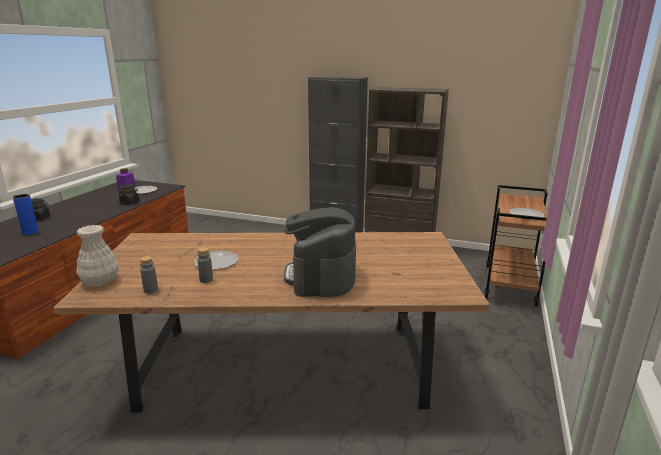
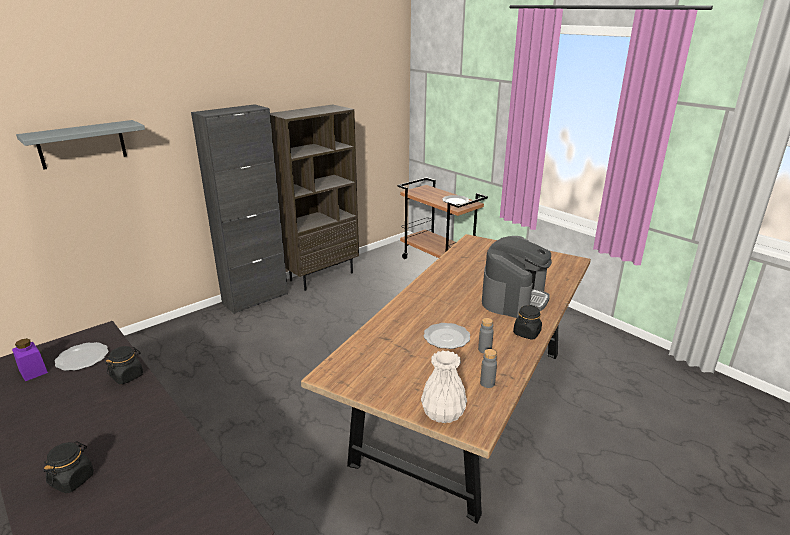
camera: 60 degrees left, 5 degrees up
(30, 232) = (142, 490): blue vase -> none
(250, 87) = (82, 144): none -> grey shelf
(251, 293) = (526, 333): none -> black jar
(321, 276) = (514, 298): coffee machine -> coffee machine turned 90 degrees counterclockwise

